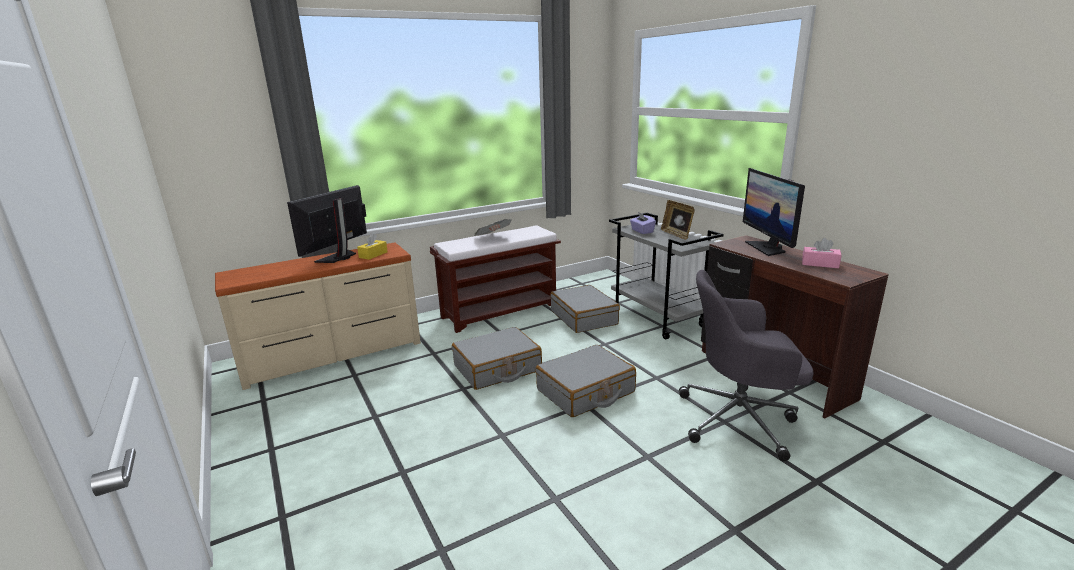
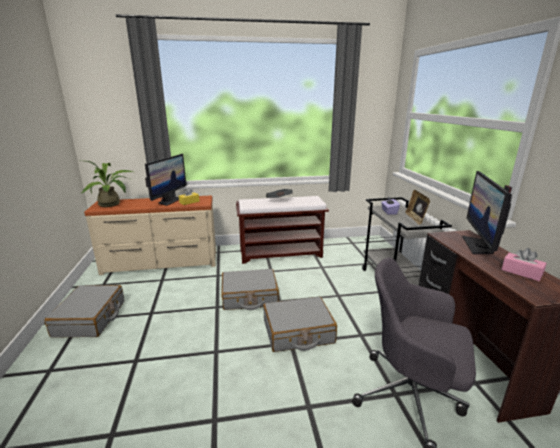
camera: 20 degrees right, 0 degrees up
(251, 274) = (112, 204): none -> potted plant
(339, 257) = (169, 201): monitor -> monitor turned 150 degrees clockwise
(584, 317) = (336, 270): grey suitcase -> grey suitcase (90, 318)

